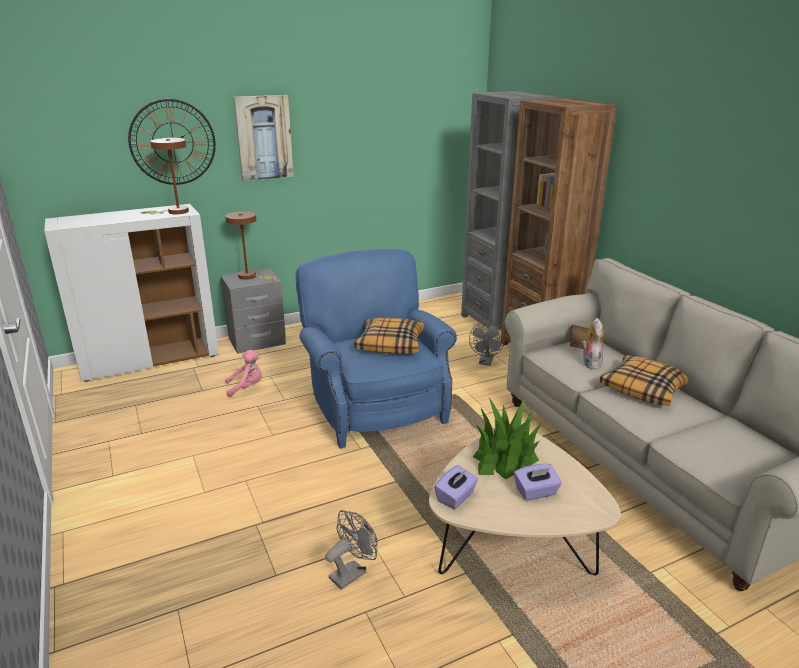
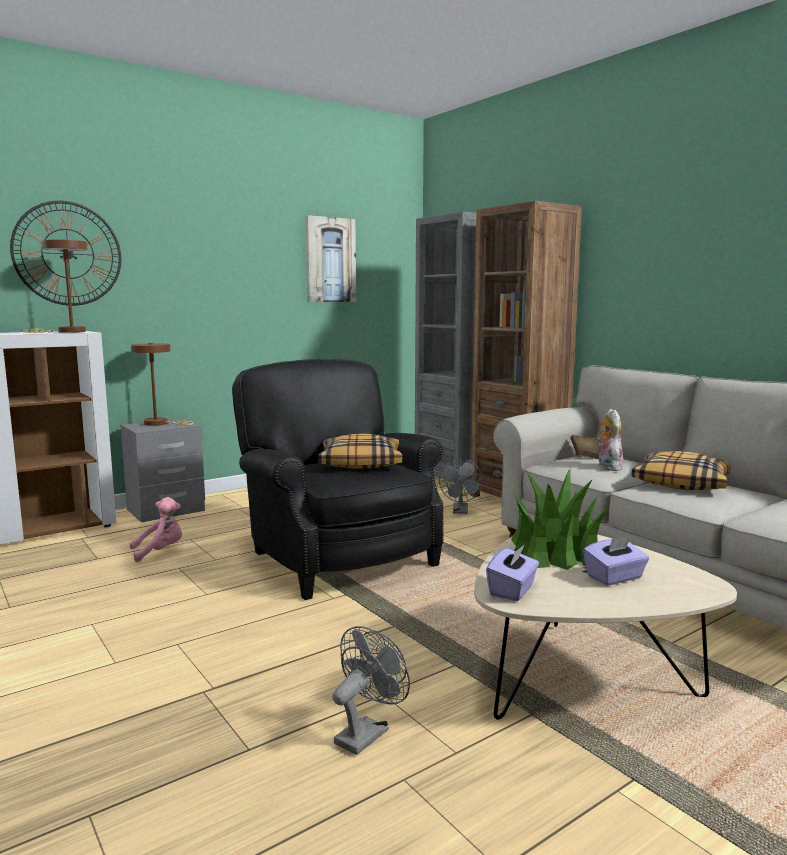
camera: 10 degrees left, 15 degrees down
(264, 137) = (180, 259): picture -> picture (330, 260)
(374, 405) = (338, 556): blue armchair -> black armchair

